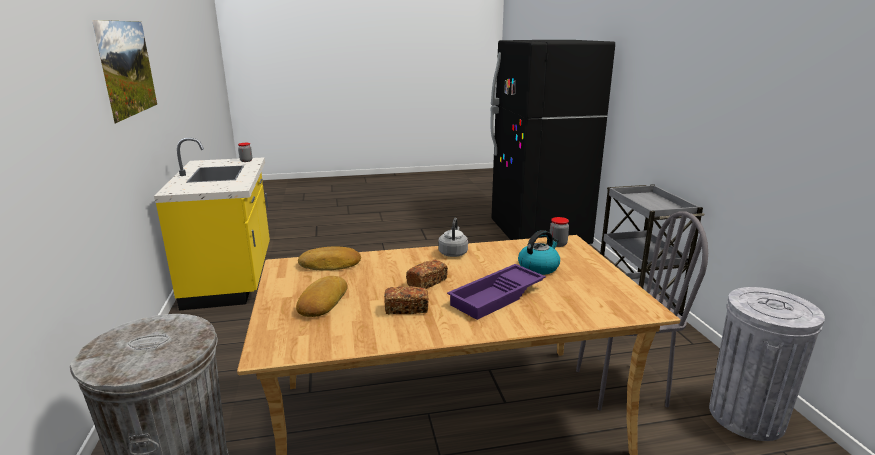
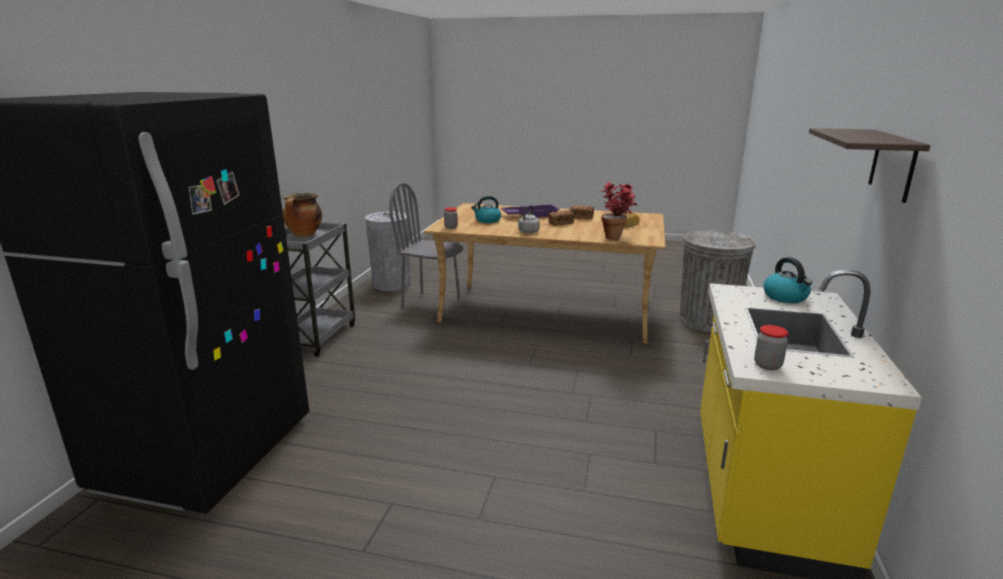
camera: 155 degrees left, 0 degrees up
(133, 91) = (893, 164): picture -> shelf
(199, 188) = (786, 297): none -> kettle
(330, 264) = (616, 237): bread -> potted plant
(662, 206) = (304, 235): none -> cooking pot

